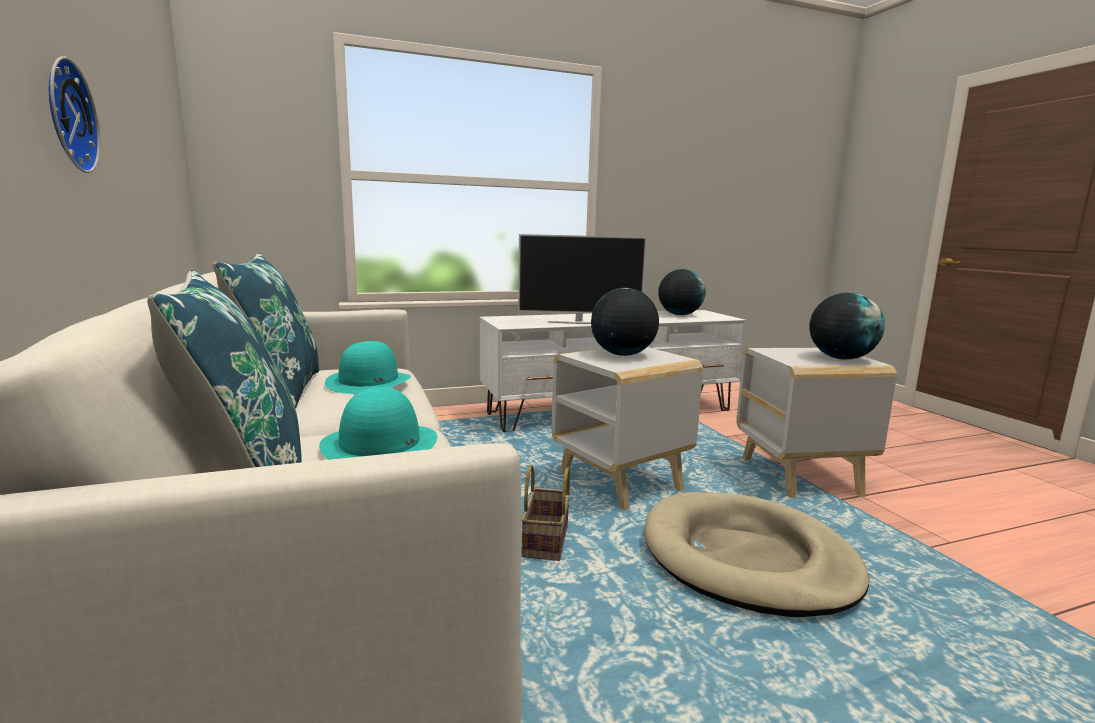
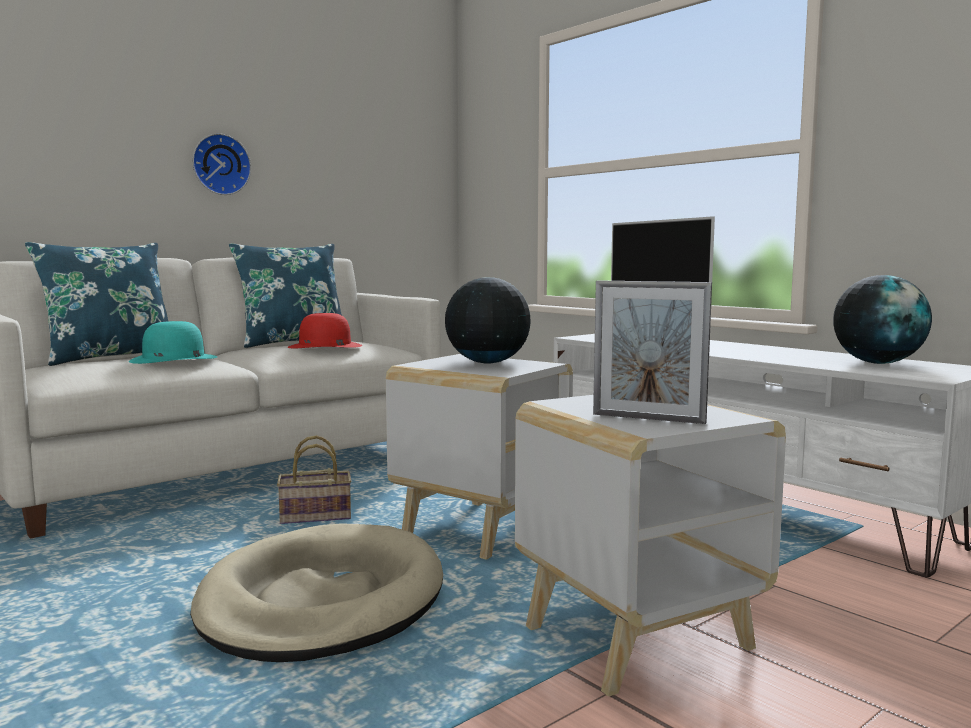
camera: 70 degrees right, 5 degrees down
(369, 382) = (324, 346): turquoise hat -> red hat
(841, 358) = (648, 418): globe -> picture frame

